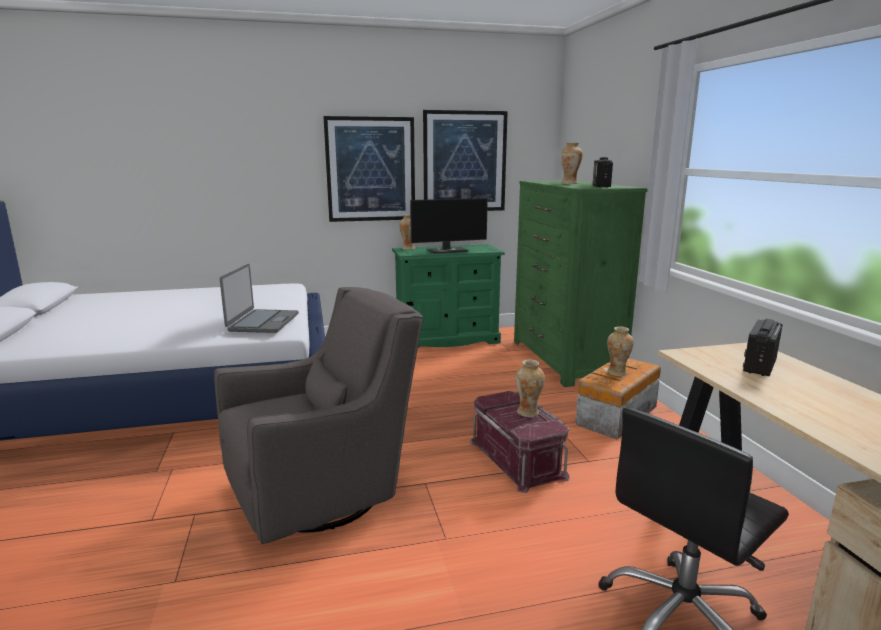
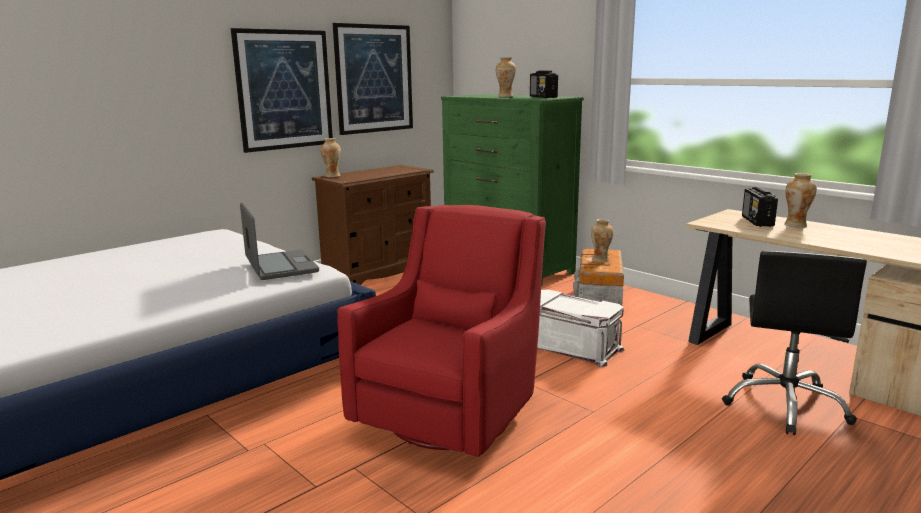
camera: 30 degrees left, 0 degrees up
(325, 492) = (452, 413): grey armchair -> red armchair
(447, 339) = (379, 270): green dresser -> brown dresser
(448, 251) = (378, 174): monitor -> none
(518, 459) = (570, 346): red storage box -> white storage box
(528, 412) = (576, 301): vase -> vase (795, 225)

